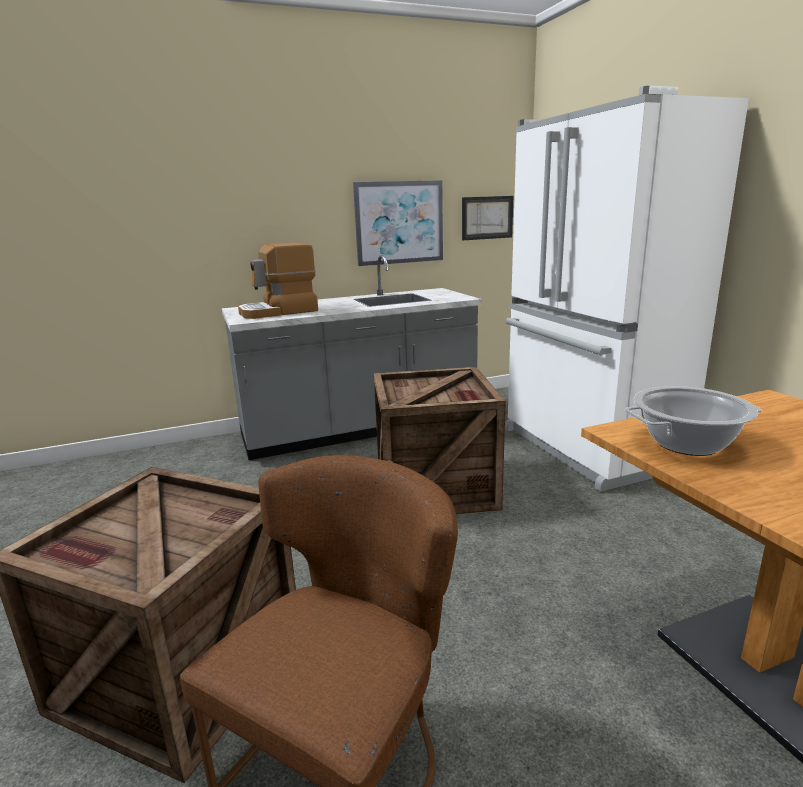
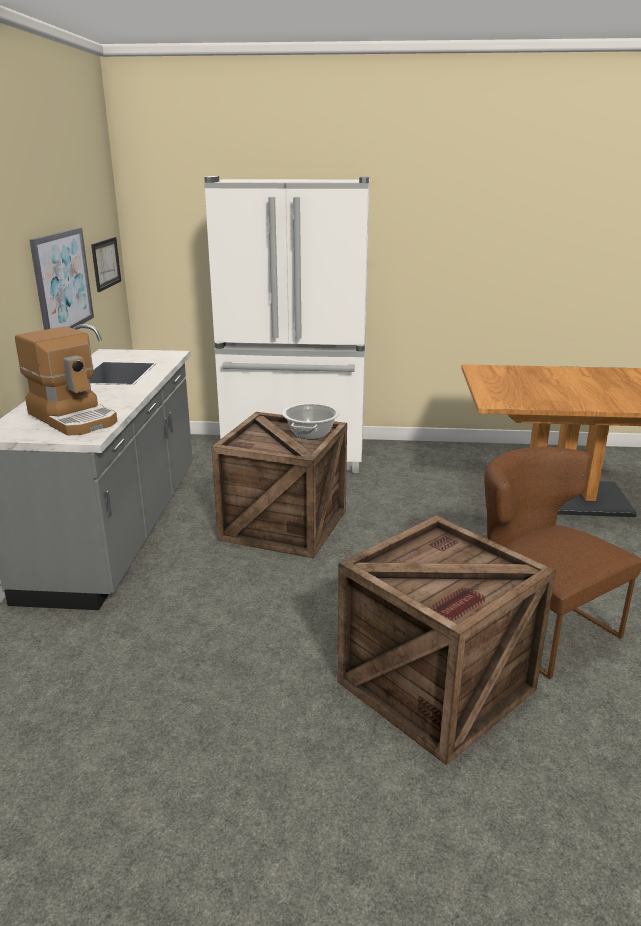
camera: 65 degrees left, 5 degrees up
(279, 312) = (74, 418): coffee machine -> coffee machine turned 45 degrees counterclockwise
(687, 444) = (517, 397): cooking pot -> cooking pot (311, 434)

